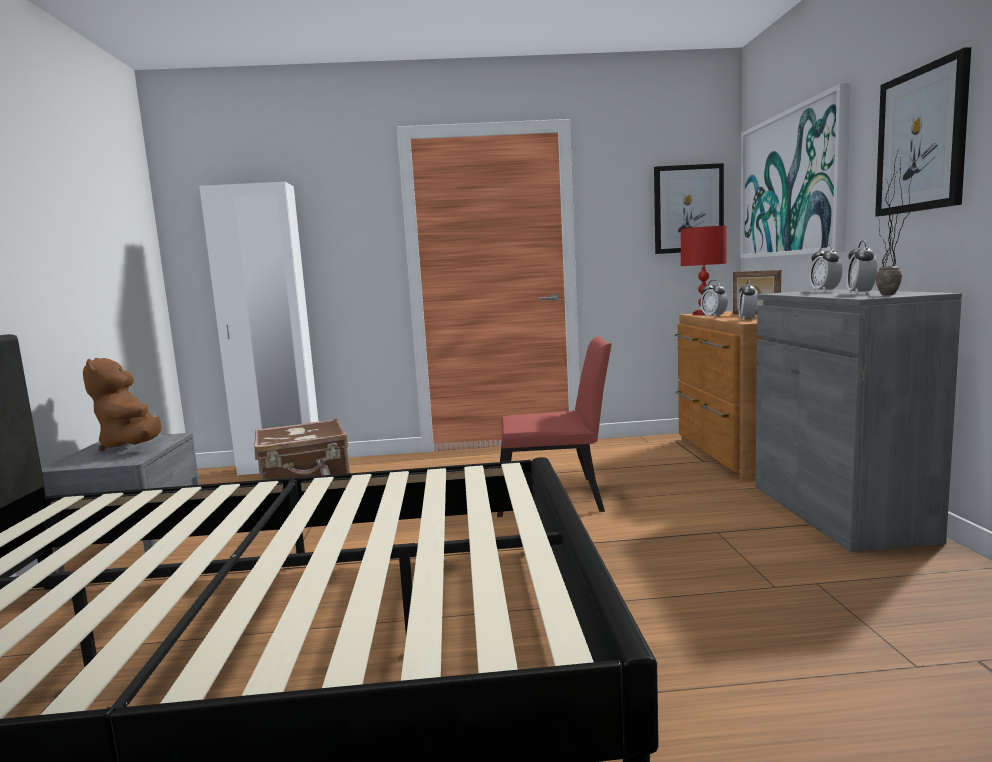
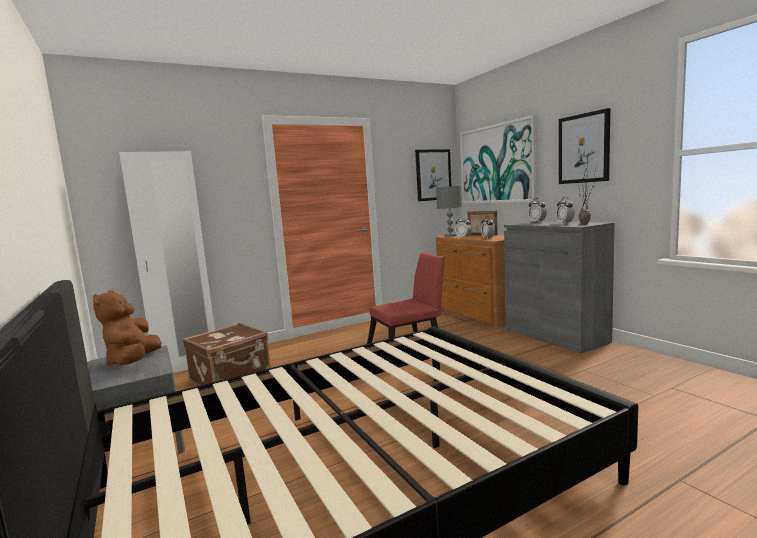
camera: 25 degrees left, 0 degrees up
(133, 446) = (133, 361): brown plush toy -> brown plush toy turned 45 degrees clockwise
(703, 314) = (450, 236): red table lamp -> grey table lamp

